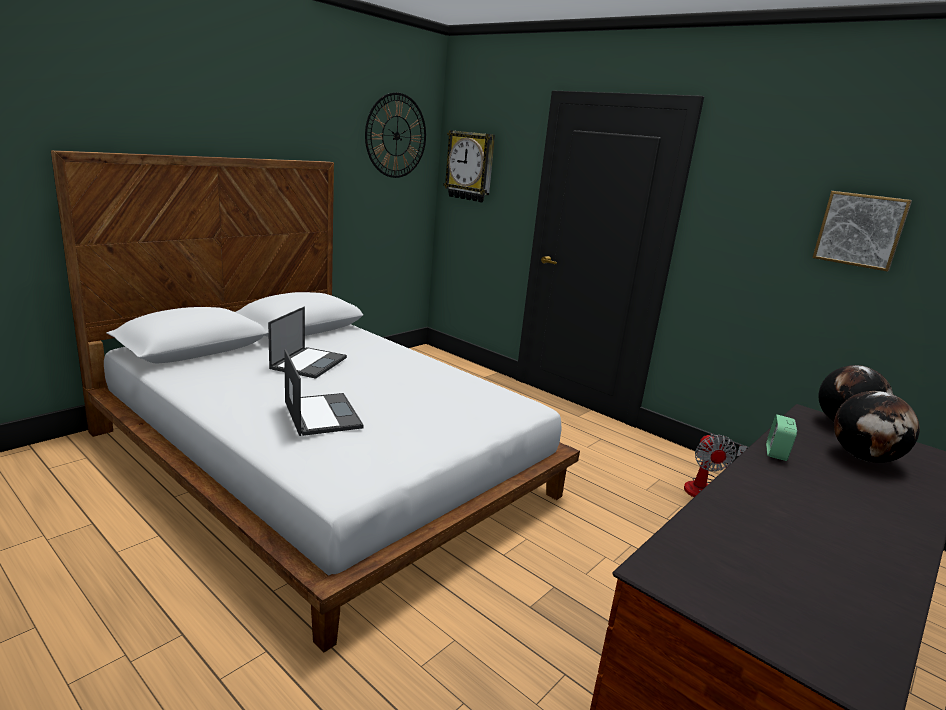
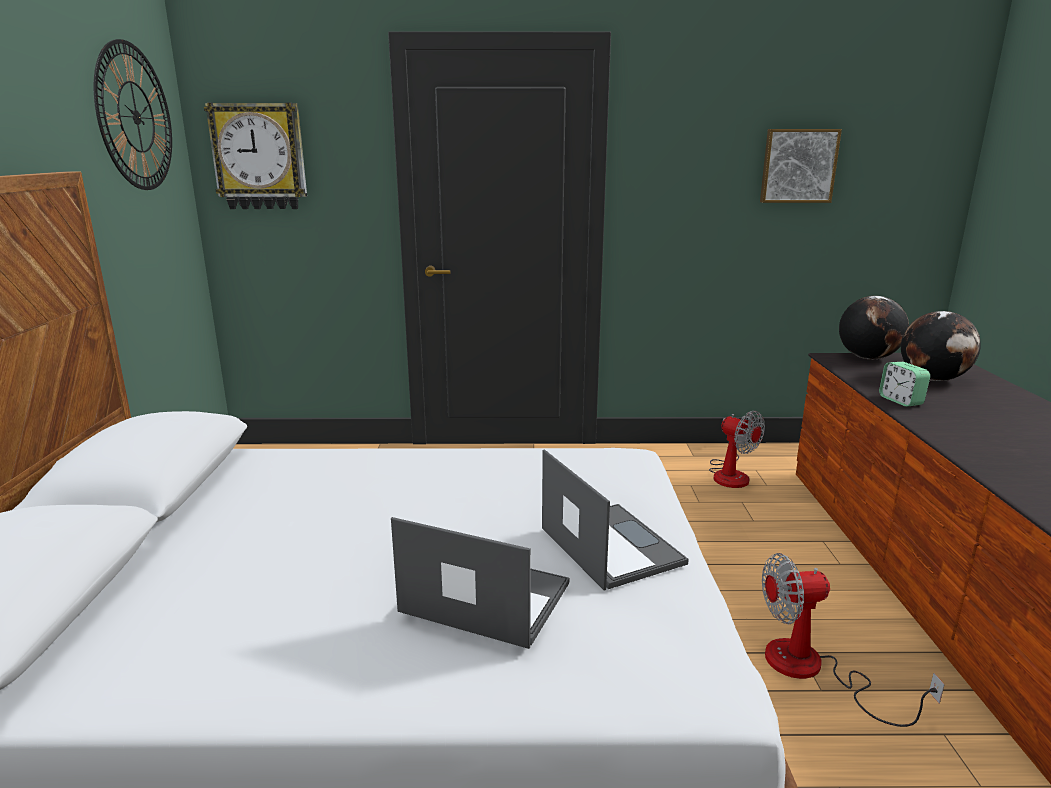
camera: 40 degrees left, 0 degrees up
(309, 362) = (290, 533): laptop -> laptop (609, 545)
(543, 597) = (812, 670): none -> fan

